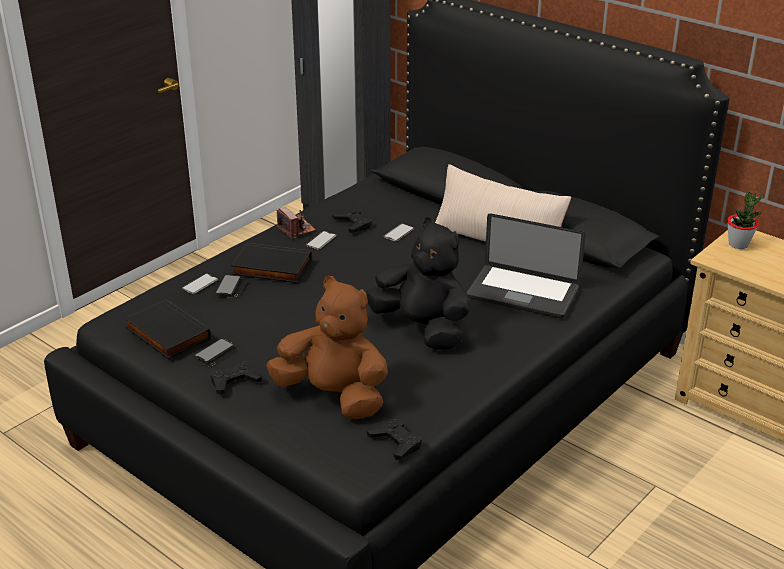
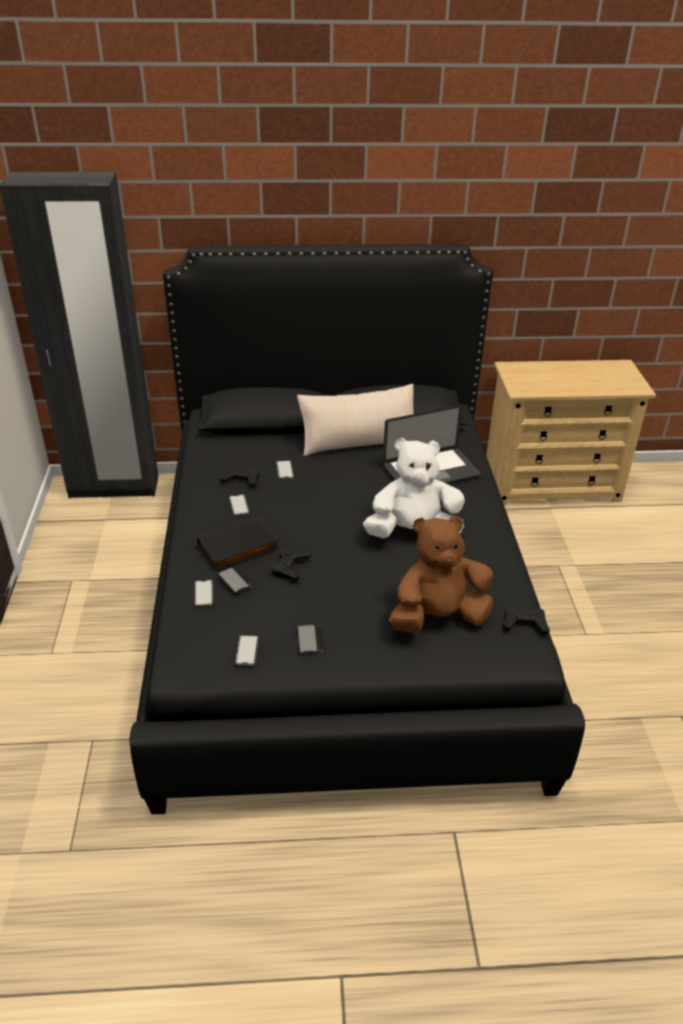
camera: 45 degrees left, 5 degrees up
(165, 333) = (247, 650): black book -> phone
(234, 382) = (358, 653): black game controller -> black game controller (290, 567)
(296, 230) = (205, 506): camera -> none
(422, 329) = (413, 533): black plush toy -> white plush toy
(738, 244) = (517, 375): potted plant -> none

